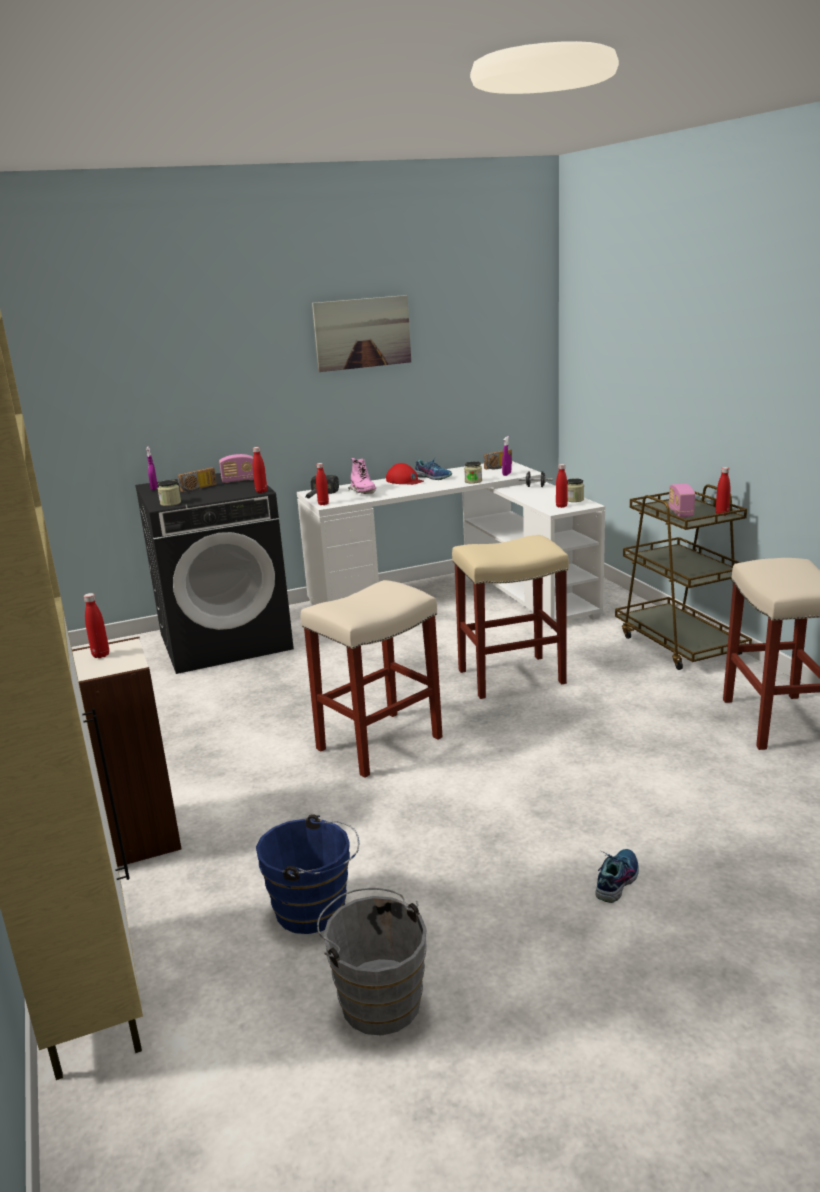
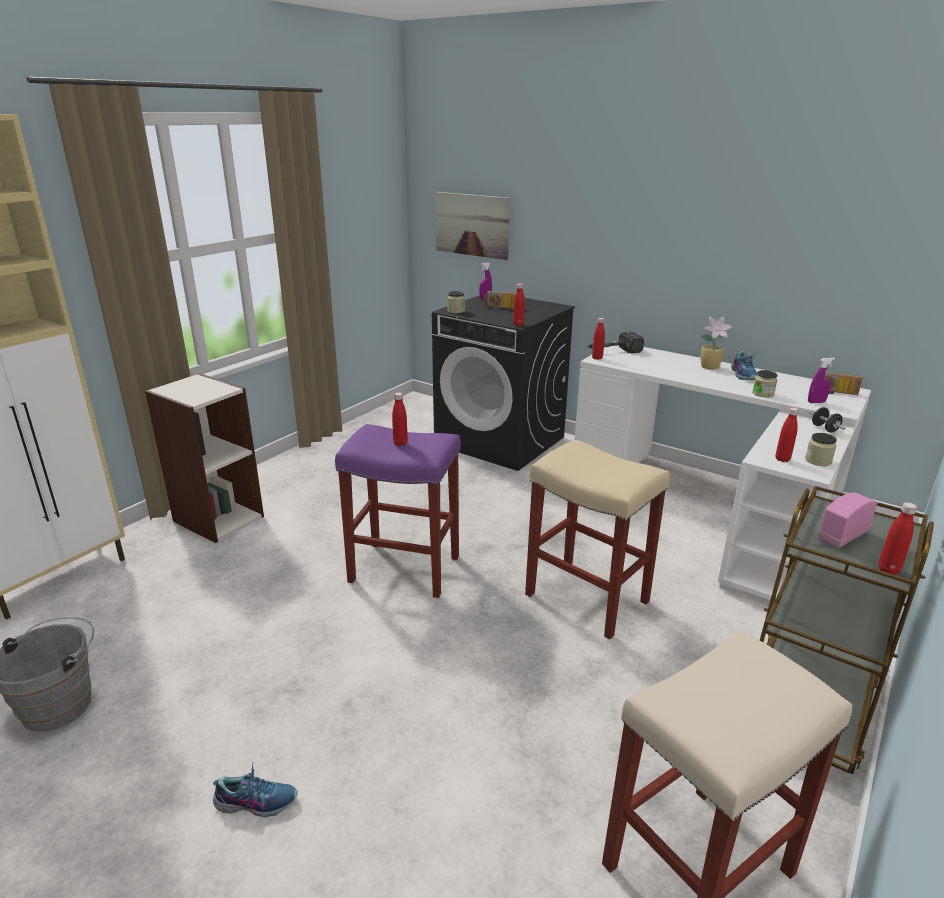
camera: 55 degrees right, 5 degrees up
(101, 655) = (207, 388): red bottle -> red bottle (400, 443)
(239, 480) = (537, 312): radio -> none
(316, 911) = (161, 630): blue bucket -> none
(362, 333) = (718, 197): picture -> picture (472, 225)
(363, 492) = (649, 362): pink boot -> none
(380, 742) = (406, 569): beige stool -> purple stool
(405, 481) = (710, 367): red cap -> potted plant

